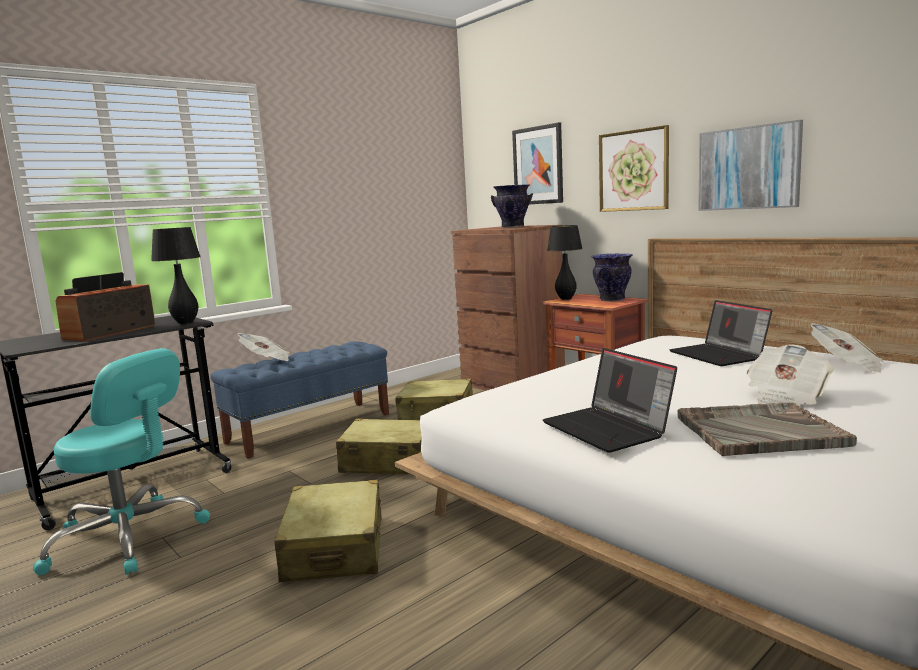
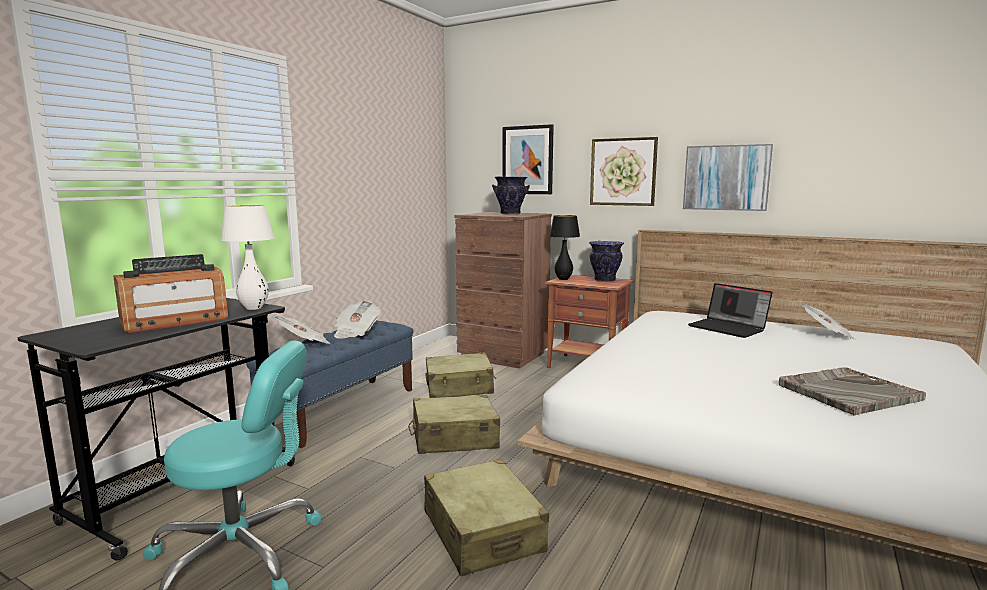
camera: 20 degrees left, 0 degrees up
(110, 332) = (175, 321): radio -> radio turned 135 degrees counterclockwise
(186, 323) = (254, 308): black table lamp -> white table lamp
(609, 429) = (740, 398): laptop -> none
(785, 397) = (824, 362): newspaper -> newspaper (356, 332)

